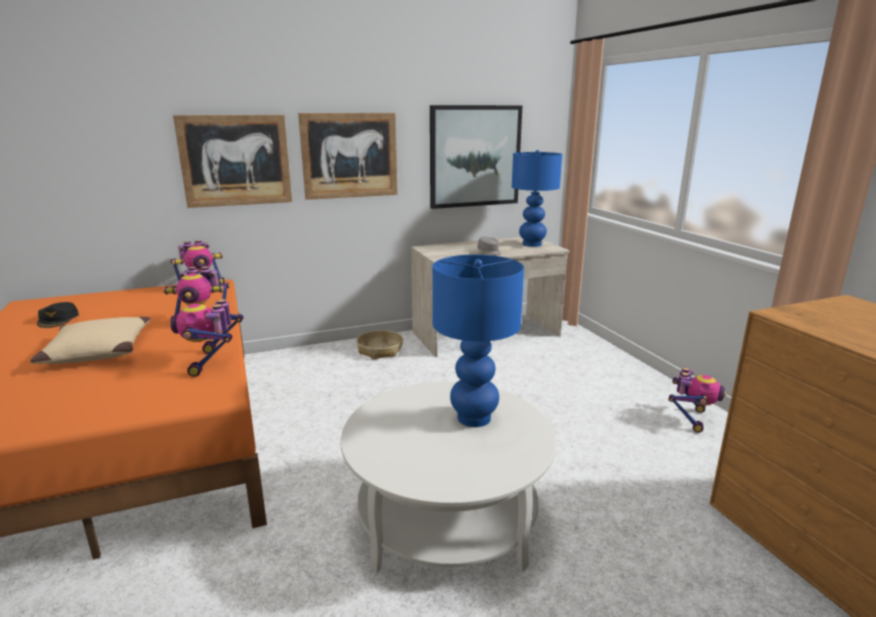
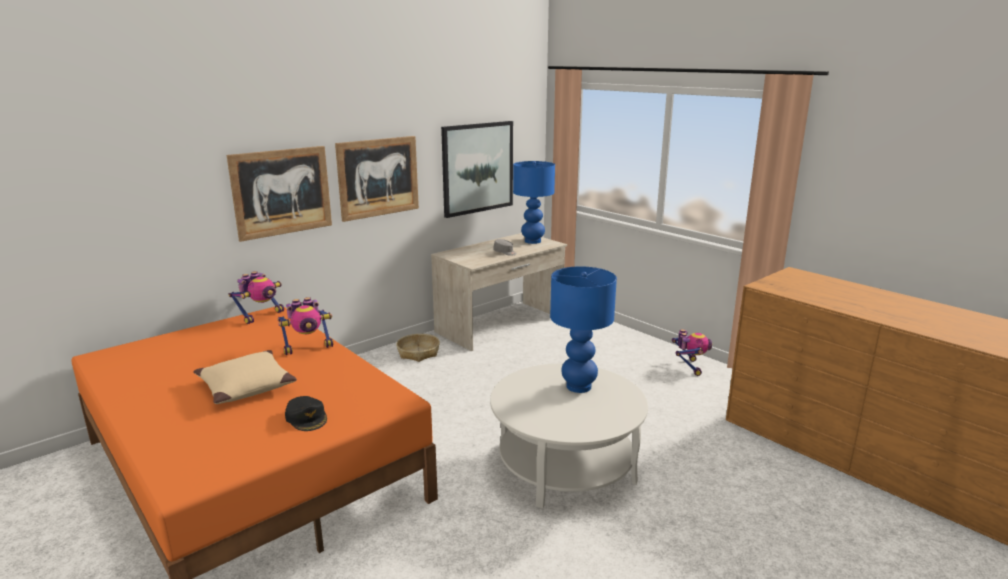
camera: 20 degrees left, 0 degrees up
(58, 319) = (160, 366): black cap -> black cap (307, 418)
(212, 362) = (363, 379): toy robot -> none

